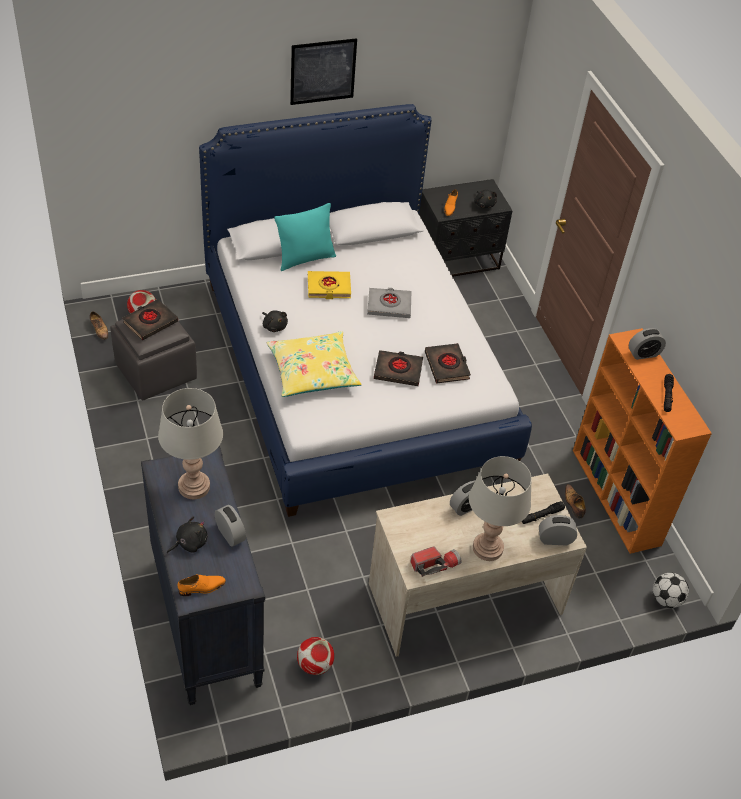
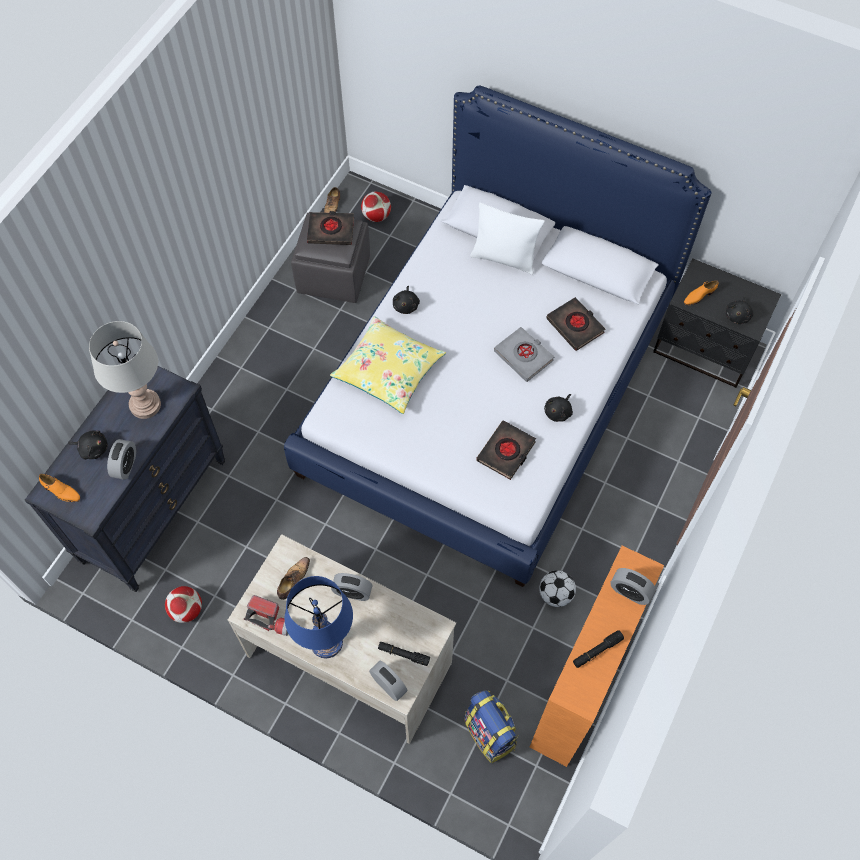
camera: 50 degrees right, 15 degrees up
(305, 258) = (504, 258): turquoise pillow -> white pillow
(323, 71) = (601, 83): picture -> none
(329, 287) = (492, 301): yellow book -> none
(398, 370) = (459, 424): black book -> black book (575, 326)
(449, 322) = (558, 412): none -> black plush toy
(487, 548) = (326, 642): grey table lamp -> blue table lamp
(573, 504) = (534, 661): shoe -> shoe (293, 580)
(600, 565) = (491, 733): none -> backpack
(666, 599) = (511, 814): football -> football (555, 594)

